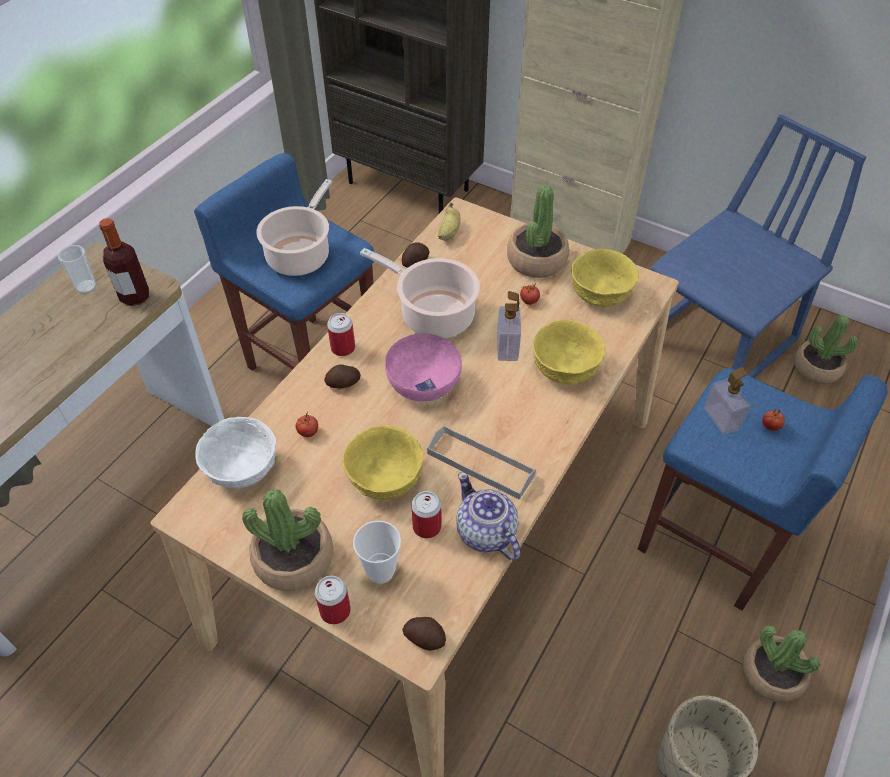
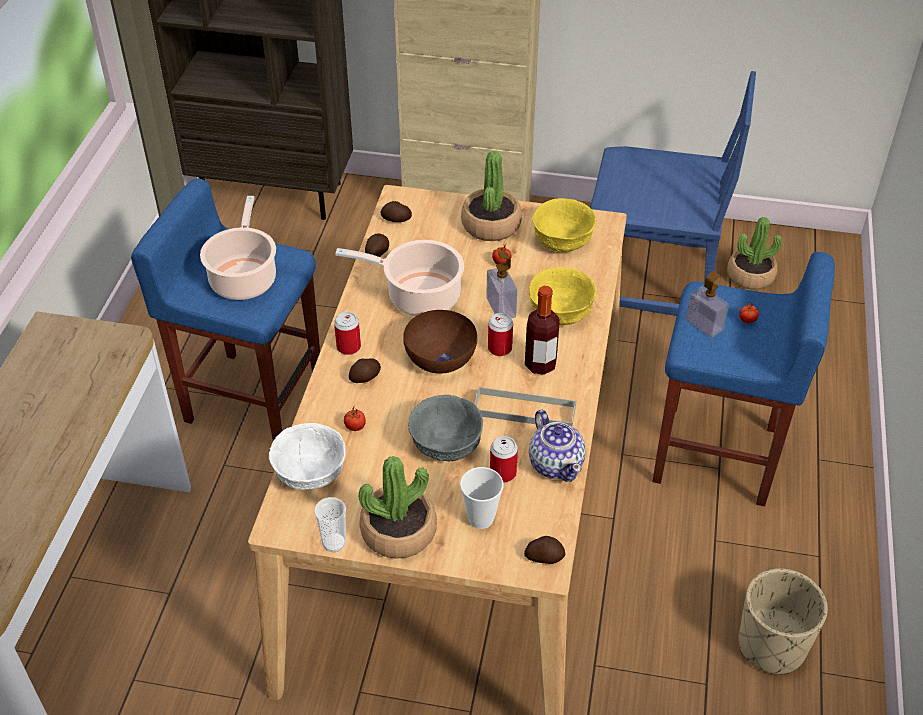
camera: 20 degrees left, 5 degrees down
(86, 287) = (53, 357): cup -> cup (334, 543)
(135, 296) = (111, 353): bottle -> bottle (540, 364)
(335, 610) = (457, 560): can -> can (499, 348)
(385, 477) = (446, 444): yellow bowl -> grey bowl
(424, 383) = (441, 357): pink bowl -> brown bowl
(449, 233) = (396, 219): banana -> potato
(486, 533) = (556, 463): teapot -> teapot turned 150 degrees counterclockwise
(717, 343) = (652, 275): blue chair -> blue chair turned 75 degrees clockwise
(772, 673) = (809, 550): potted plant -> none

